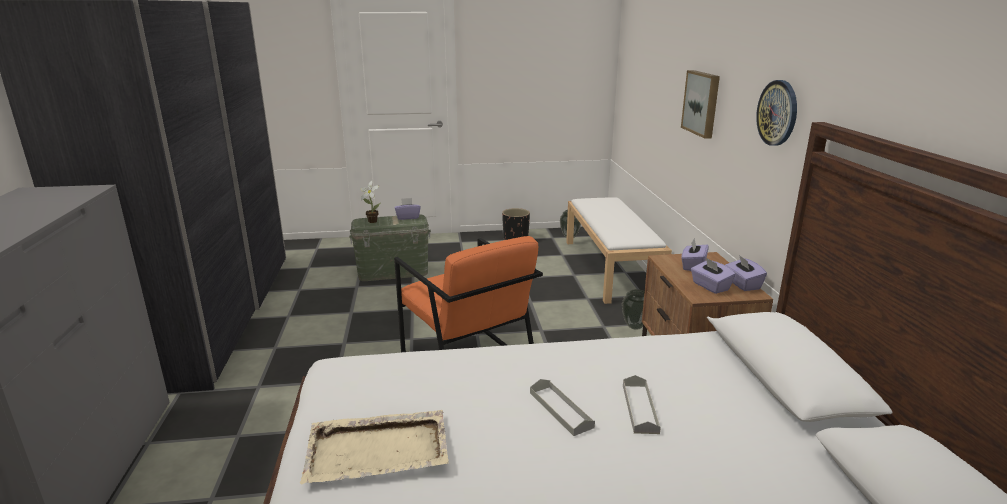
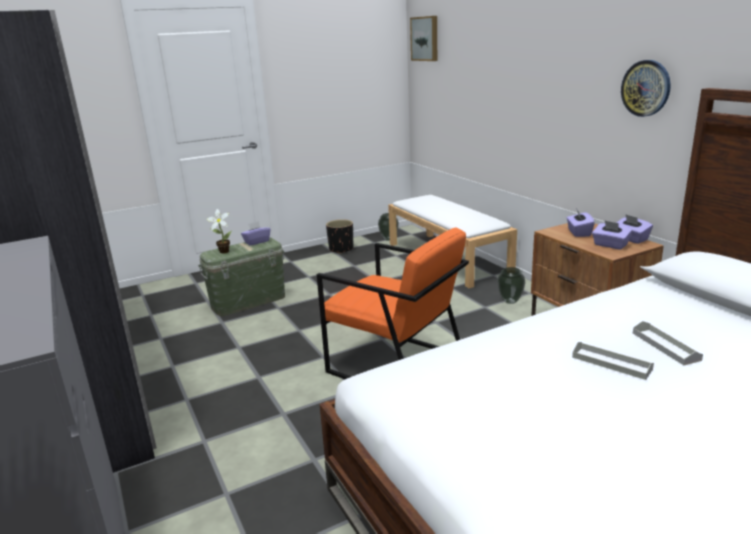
camera: 20 degrees left, 0 degrees up
(379, 449) = (508, 436): beige tray -> none
(702, 103) = (542, 92): picture -> picture (425, 38)

